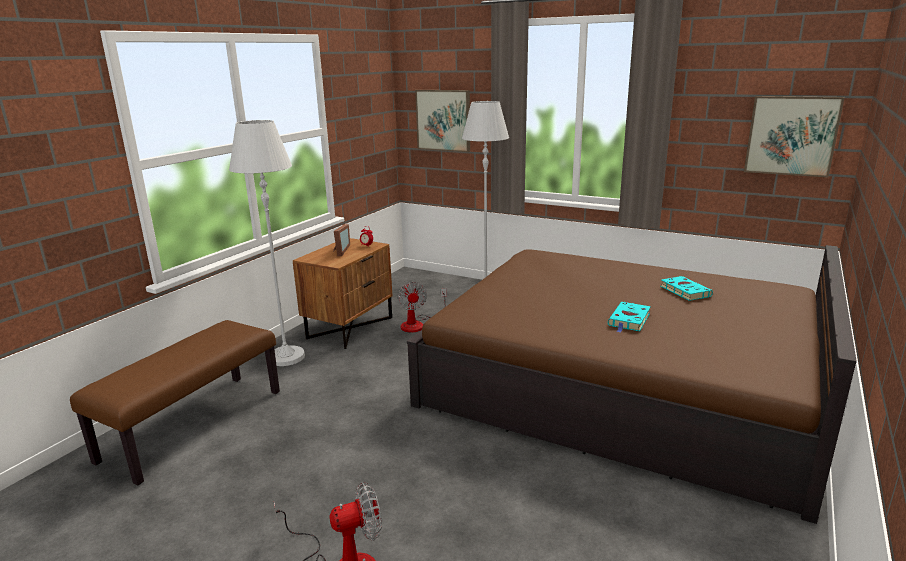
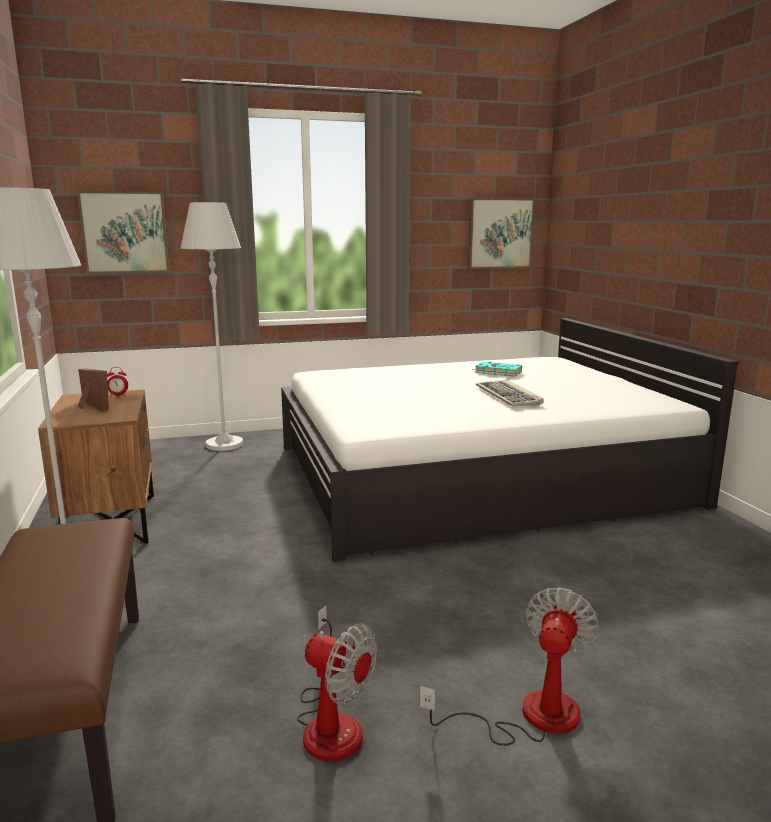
camera: 45 degrees left, 5 degrees down
(418, 324) = (199, 492): fan -> fan (332, 721)
(622, 384) = (476, 475): brown bed -> white bed
(629, 320) = (509, 396): turquoise book -> keyboard

